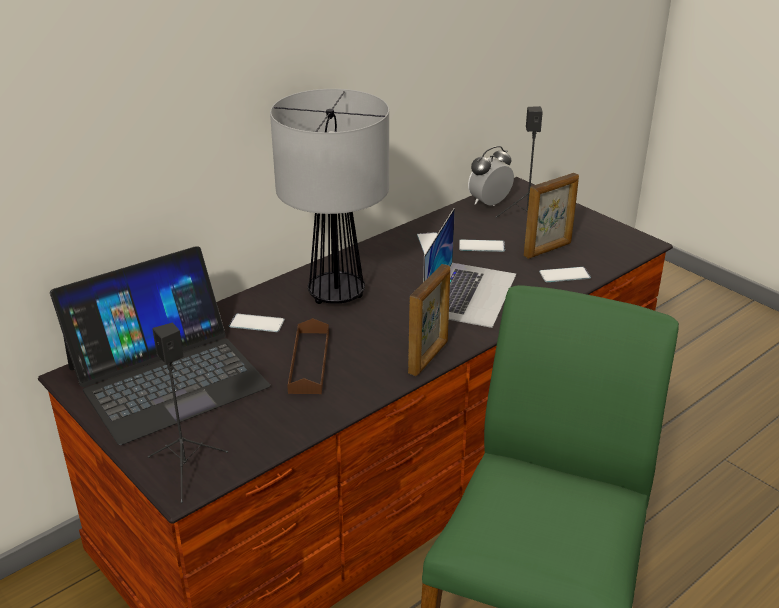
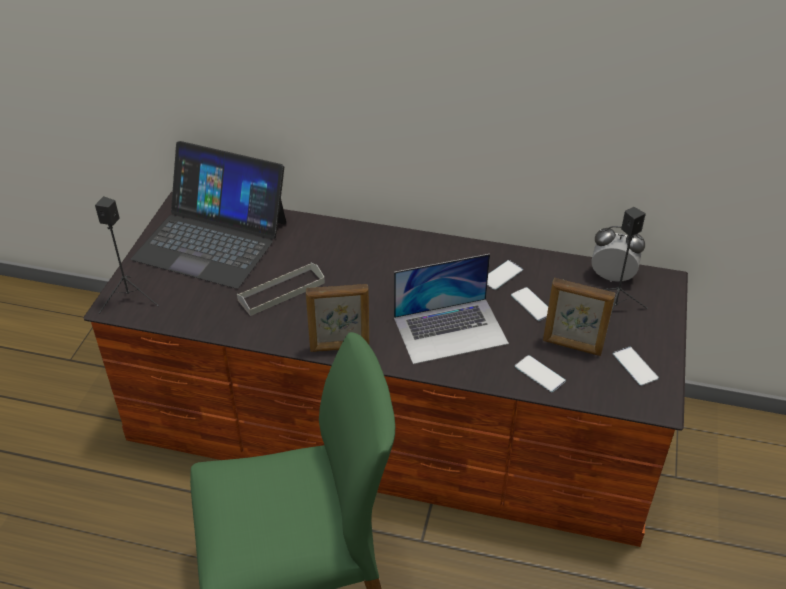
camera: 55 degrees right, 10 degrees up
(256, 323) = (304, 244): phone -> phone (635, 366)
(309, 362) = (281, 291): brown tray -> grey tray
(335, 294) = (377, 261): table lamp -> none

